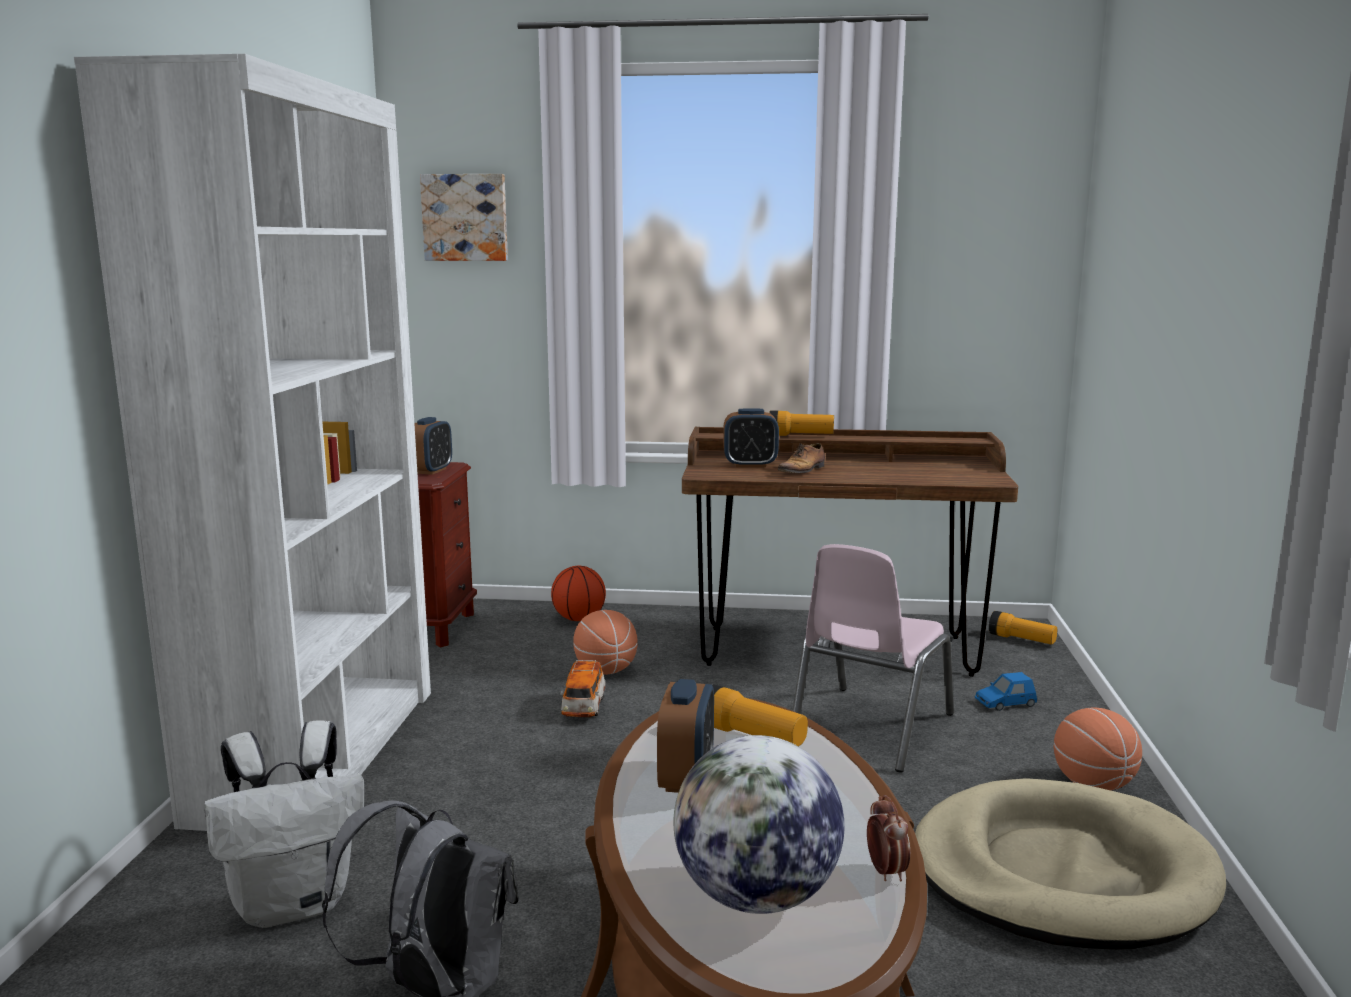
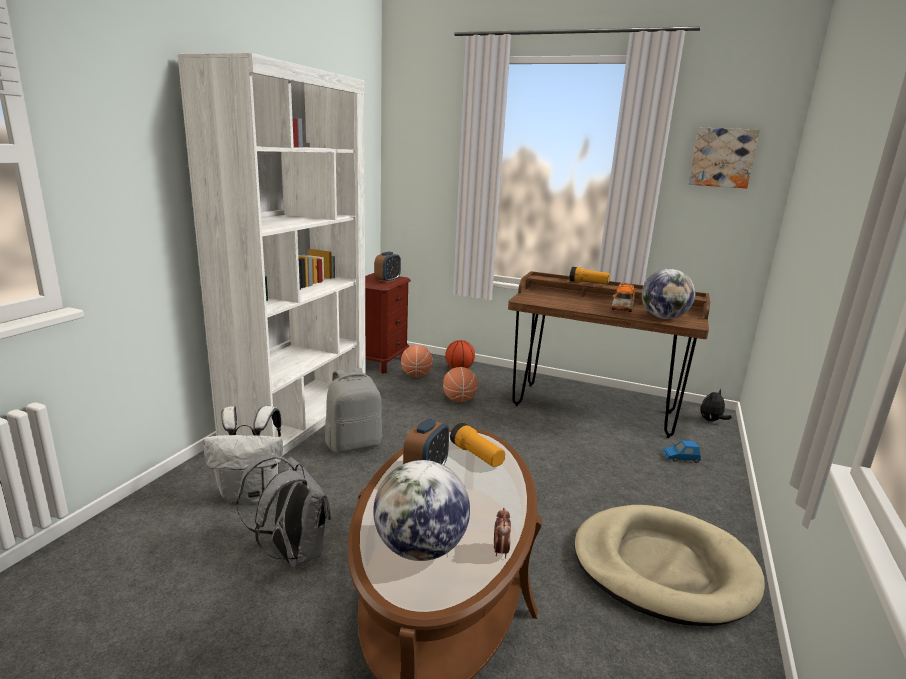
camera: 15 degrees right, 5 degrees up
(452, 778) = (354, 444): none -> grey backpack
(465, 217) = (421, 143): picture -> picture (722, 158)
(583, 708) = (437, 418): toy car -> toy car (622, 308)
(750, 465) = (553, 297): alarm clock -> none
(802, 470) = (581, 304): shoe -> none
(869, 728) = (589, 458): pink chair -> none
(942, 476) = (663, 317): none -> globe
(1021, 640) = (711, 421): flashlight -> plush toy
(1093, 784) = (711, 518): basketball -> basketball (416, 375)

